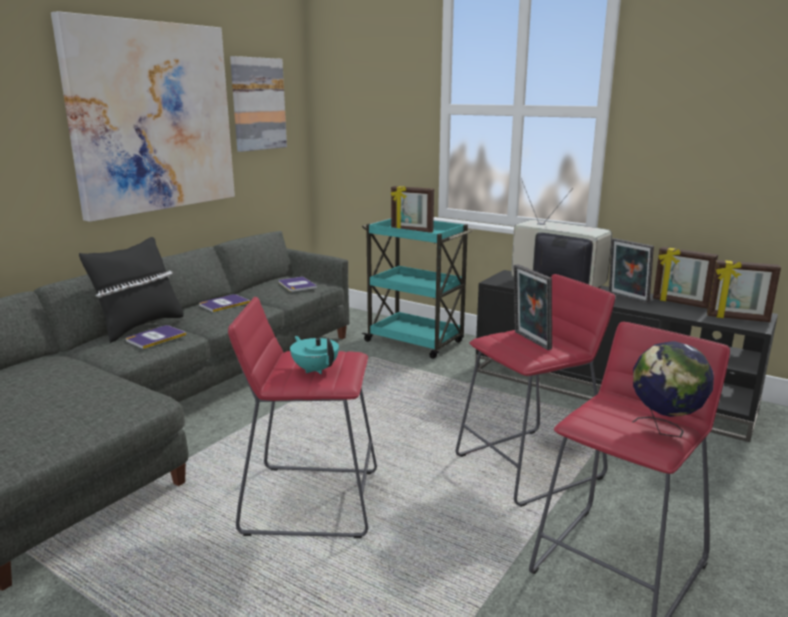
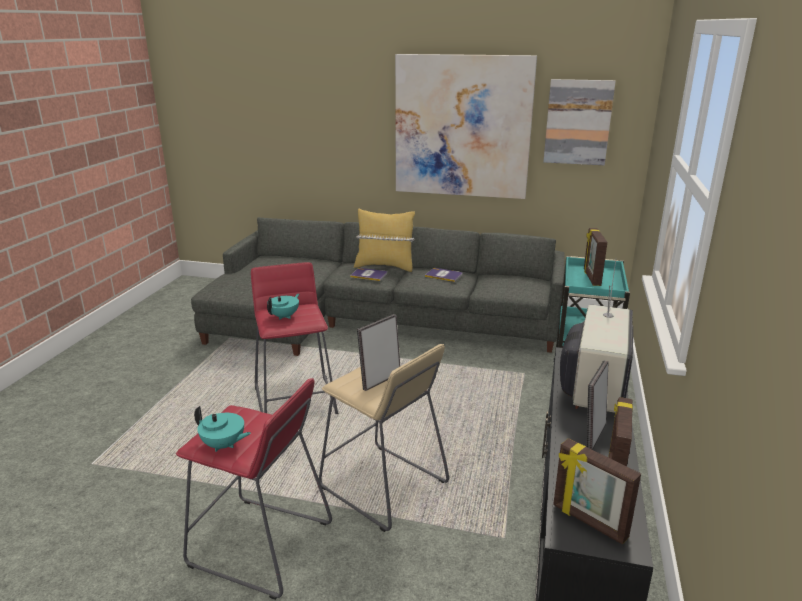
camera: 70 degrees right, 5 degrees up
(139, 326) = (384, 266): black pillow -> yellow pillow
(297, 285) = (512, 286): book -> none
(529, 466) = (383, 486): red stool -> beige stool
(664, 430) = (224, 445): globe -> turquoise teapot
(737, 318) = (589, 522): picture frame -> picture frame turned 45 degrees counterclockwise

